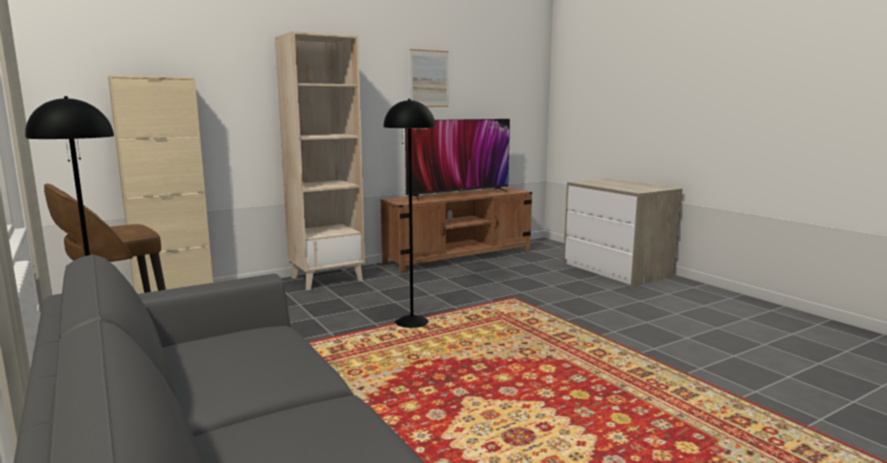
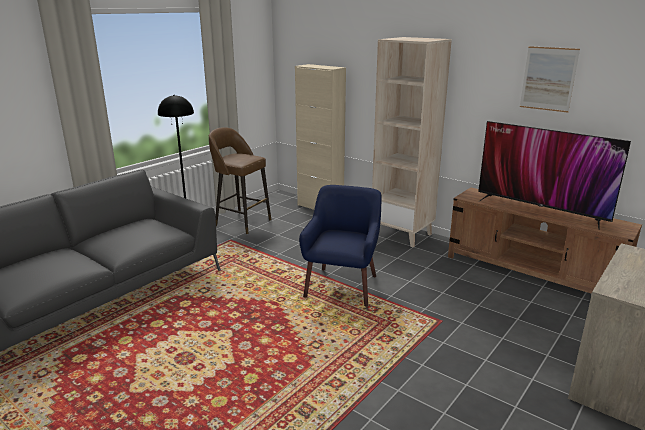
camera: 70 degrees right, 10 degrees up
(412, 322) = (342, 286): black floor lamp -> blue armchair

